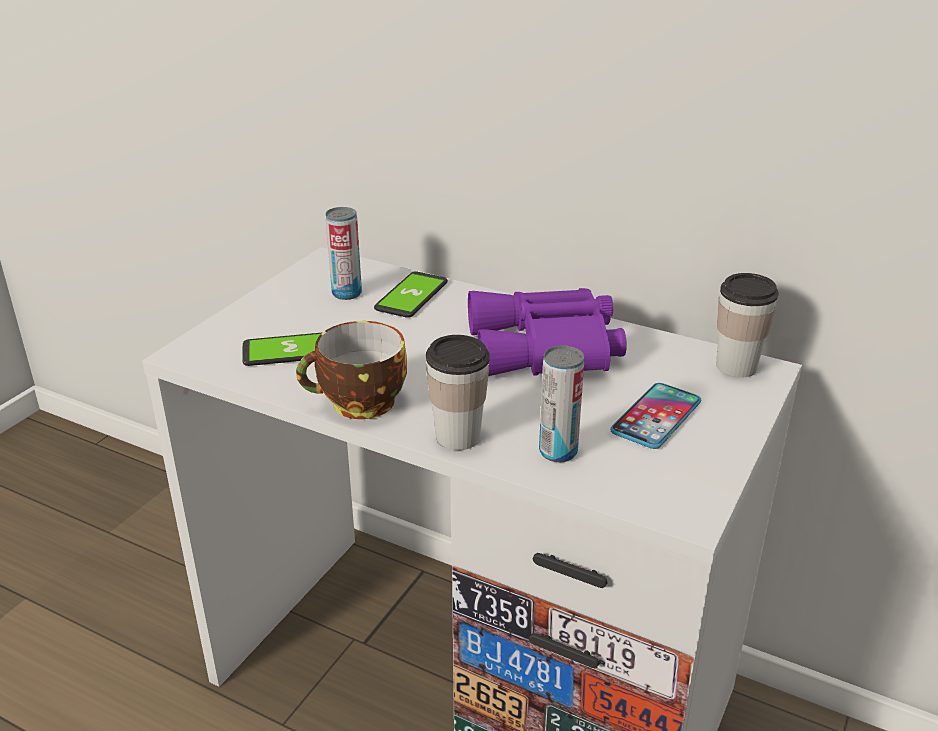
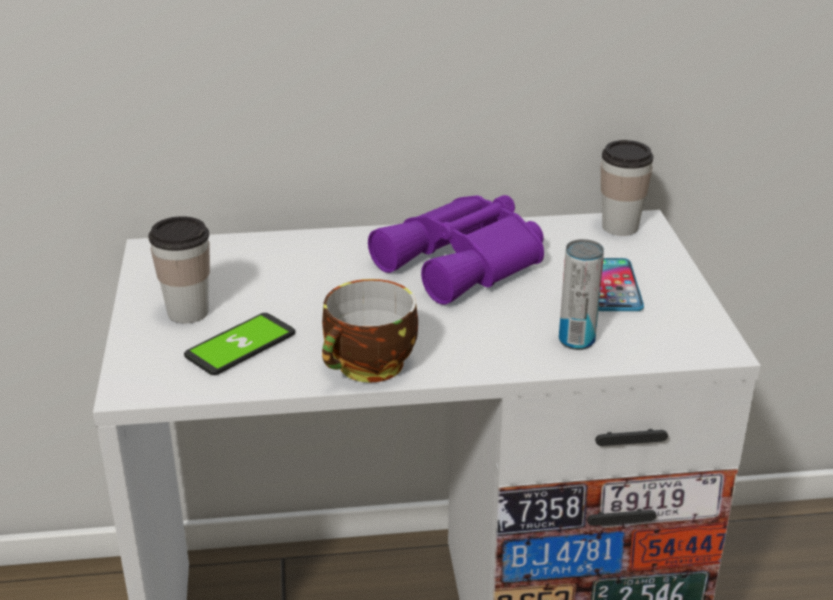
camera: 35 degrees left, 0 degrees up
(346, 293) = (220, 275): can -> none
(411, 296) = (286, 257): phone -> none
(458, 437) = (487, 360): cup -> cup (188, 312)

